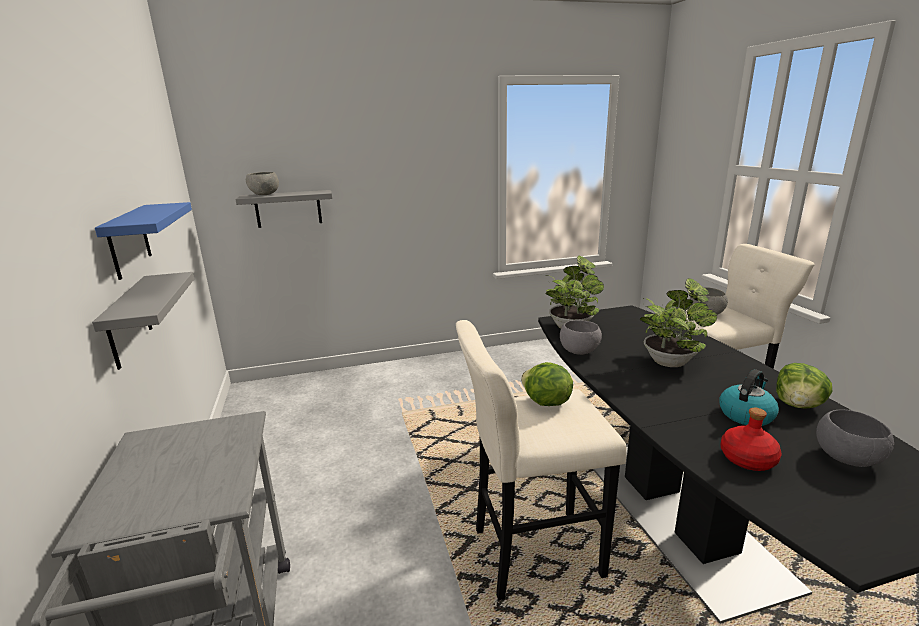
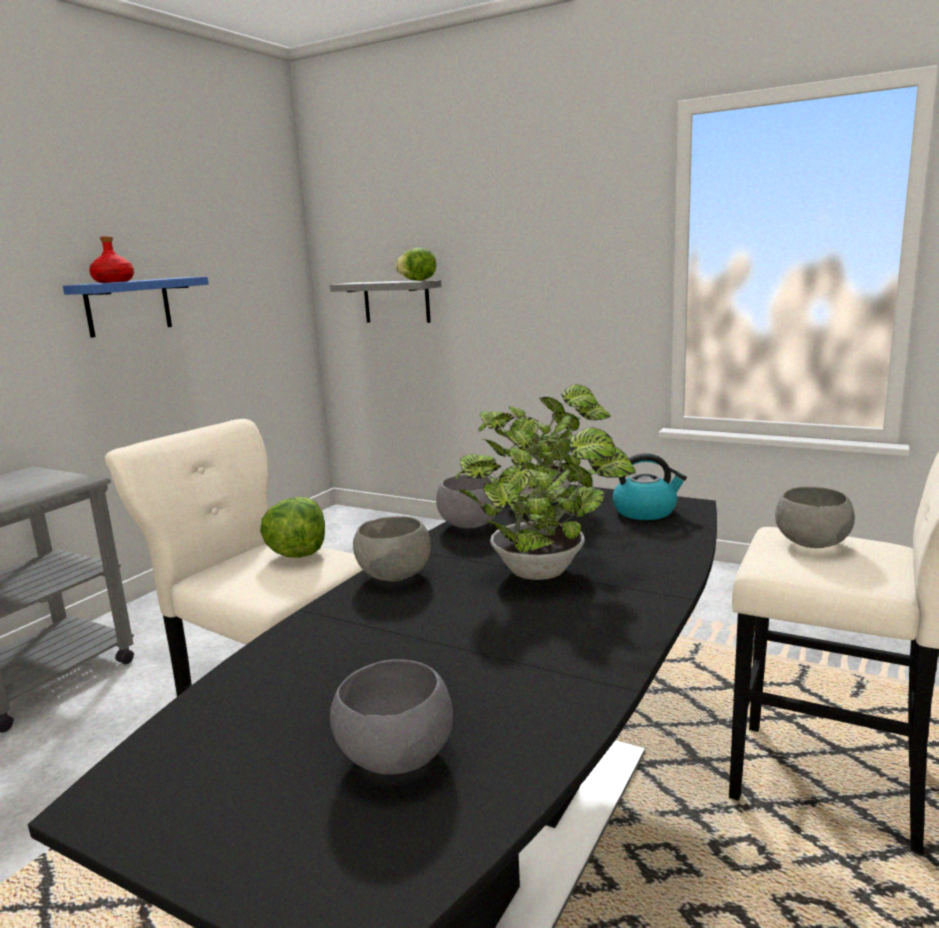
camera: 45 degrees right, 5 degrees down
(128, 322) = (94, 378): grey shelf -> none
(265, 195) = (365, 282): grey bowl -> grey bowl (395, 576)
(746, 414) = (441, 656): kettle -> kettle (645, 511)
(746, 459) = (294, 686): red bottle -> red bottle (114, 281)
(798, 405) = (545, 685): lettuce -> lettuce (418, 281)

